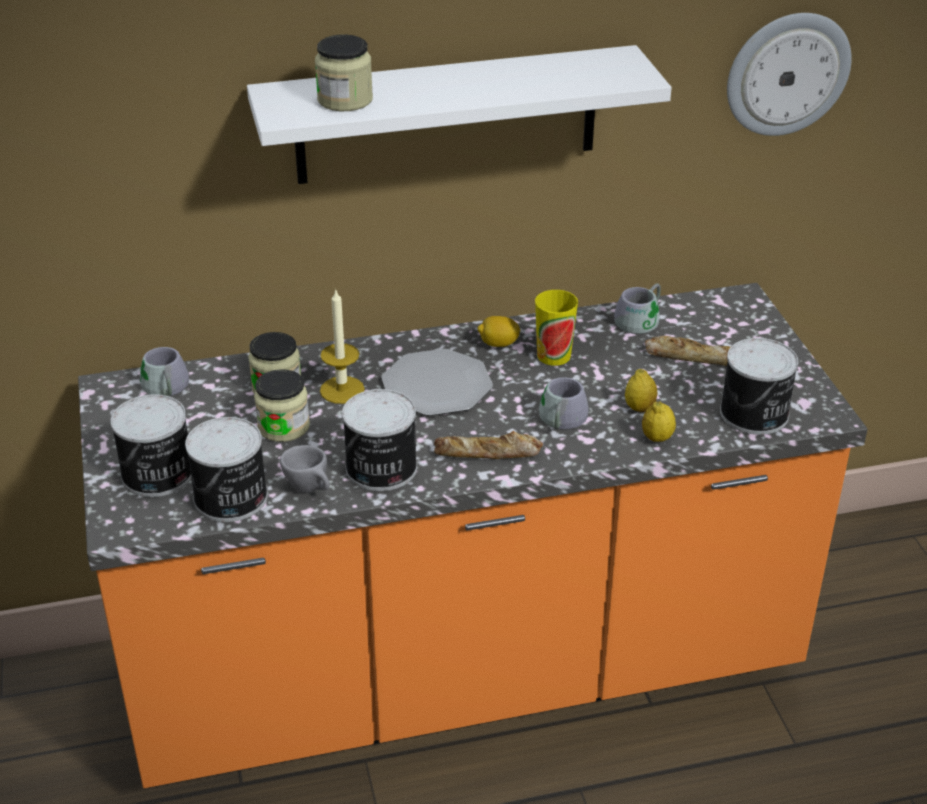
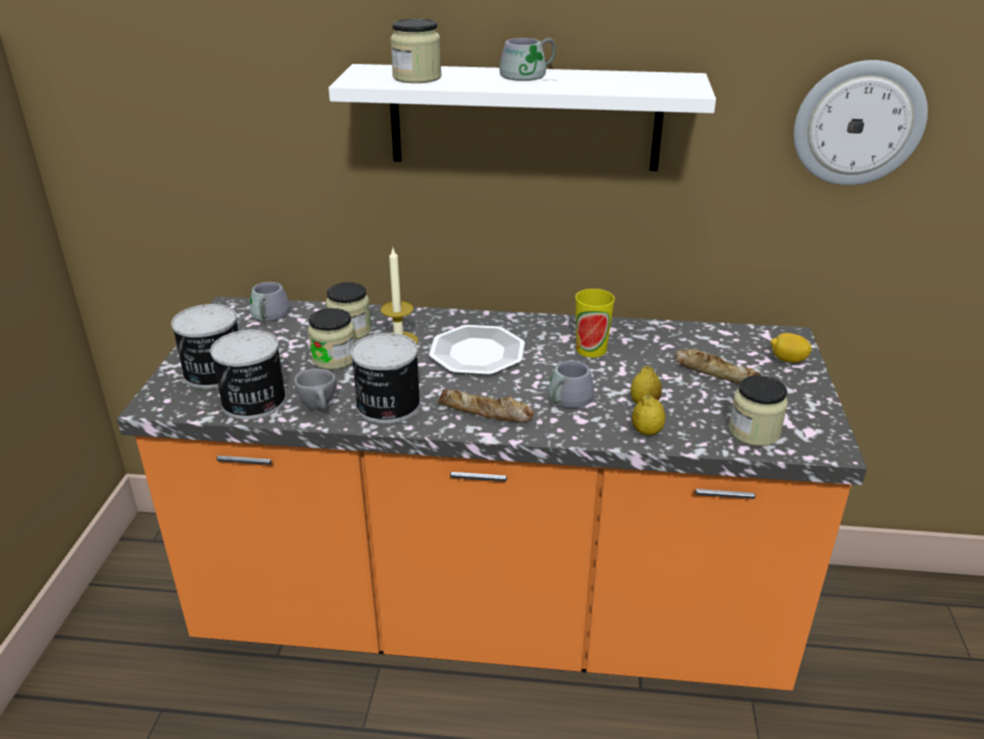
camera: 20 degrees right, 5 degrees down
(498, 344) = (549, 332): lemon -> lemon (787, 360)
(644, 322) = (687, 338): grey mug -> grey mug (531, 76)
(755, 414) = (754, 432): can -> jar

